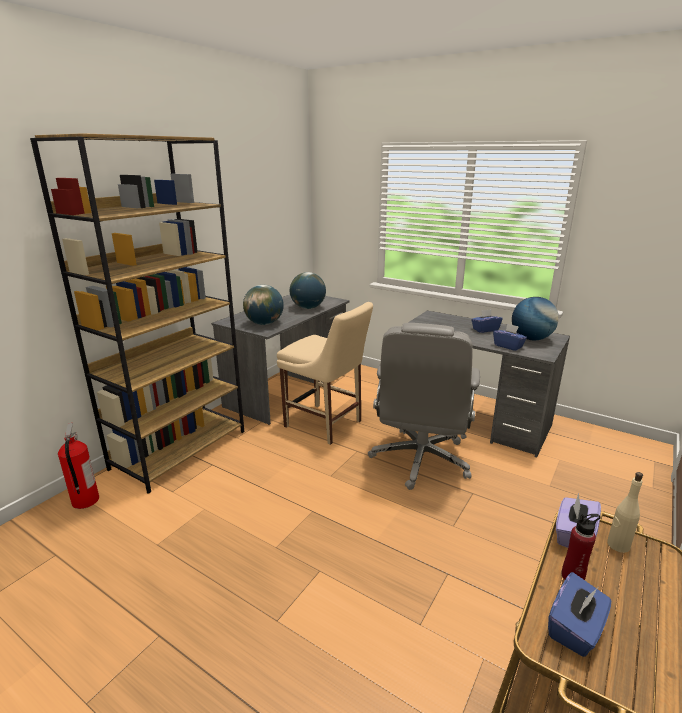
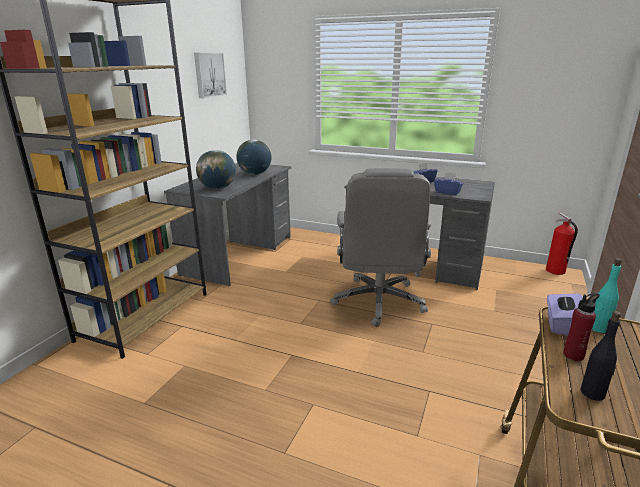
camera: 10 degrees left, 0 degrees up
(85, 501) = (55, 373): fire extinguisher -> fire extinguisher (555, 271)
(268, 203) = (209, 75): none -> picture
(326, 425) = (284, 281): beige chair -> none
(531, 339) = (464, 186): globe -> none
(575, 629) = (593, 393): blue tissue box -> black bottle
(617, 545) = (598, 328): beige bottle -> turquoise bottle

